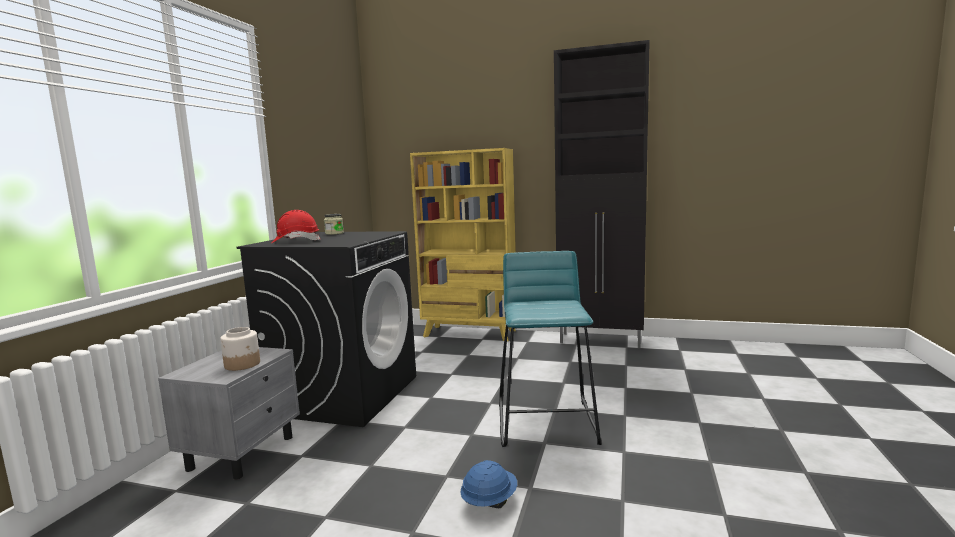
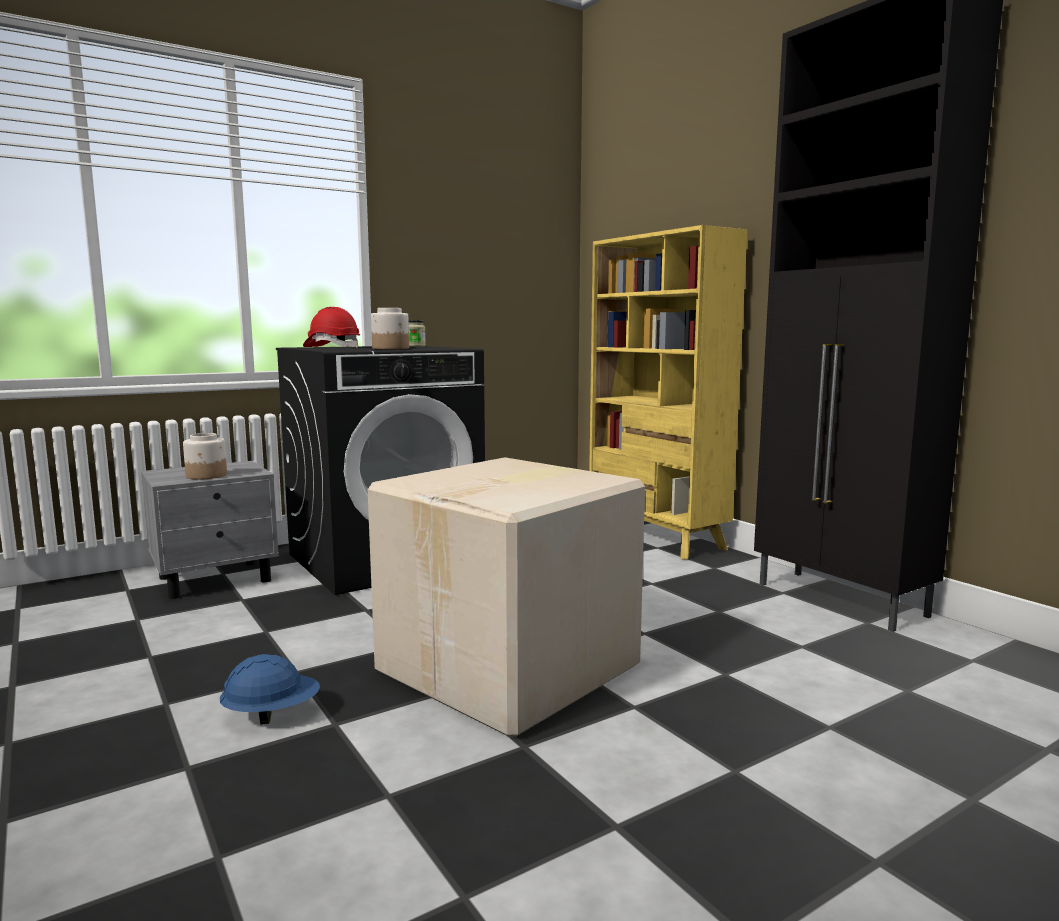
camera: 40 degrees right, 0 degrees up
(352, 237) = (391, 348): none -> jar
(547, 422) = (512, 669): turquoise stool -> cardboard box

